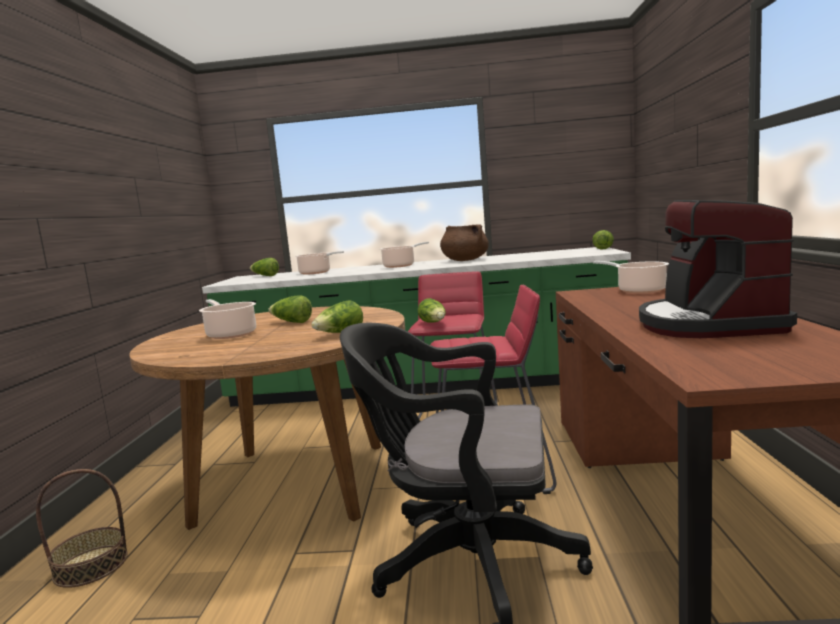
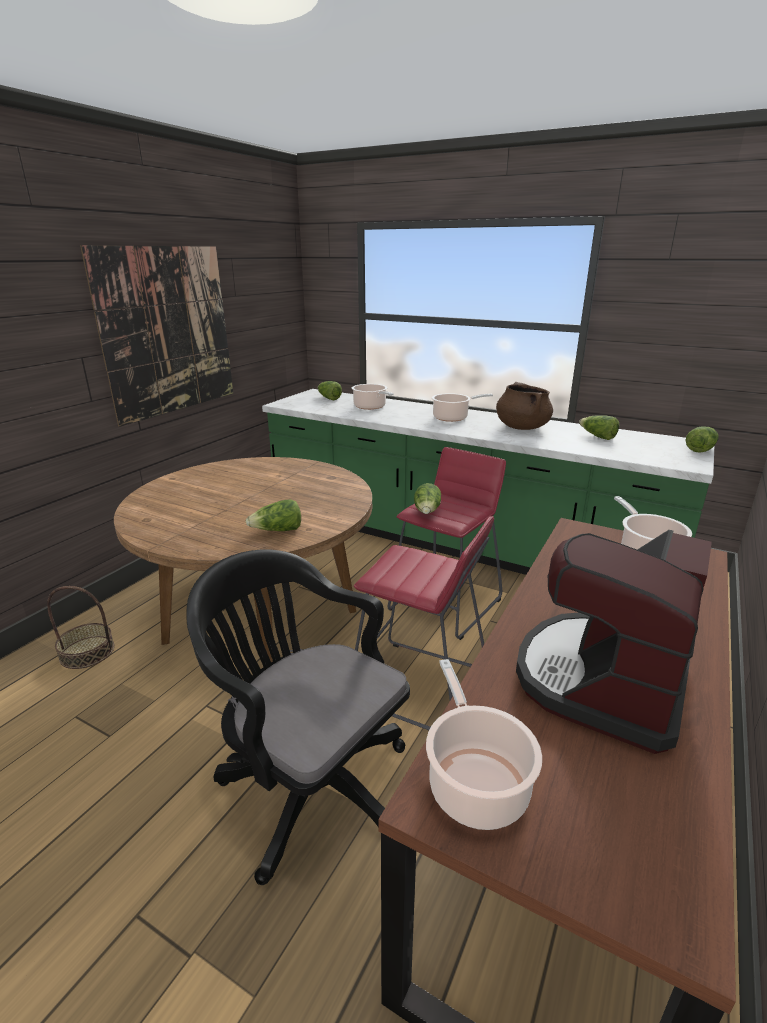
camera: 25 degrees right, 15 degrees up
(113, 204) = (169, 331): none -> picture
(230, 334) = (213, 493): cooking pot -> cooking pot (475, 783)
(291, 322) = (274, 489): lettuce -> lettuce (597, 436)

